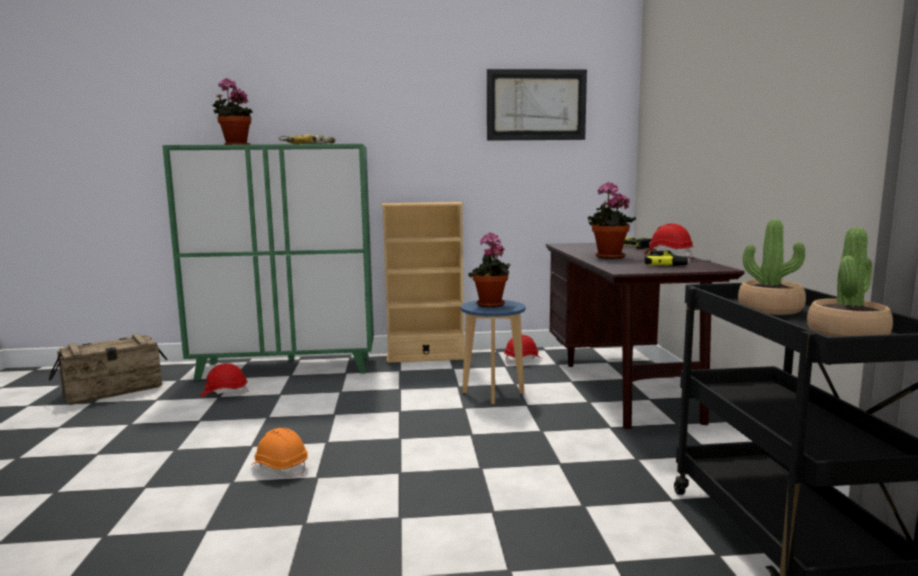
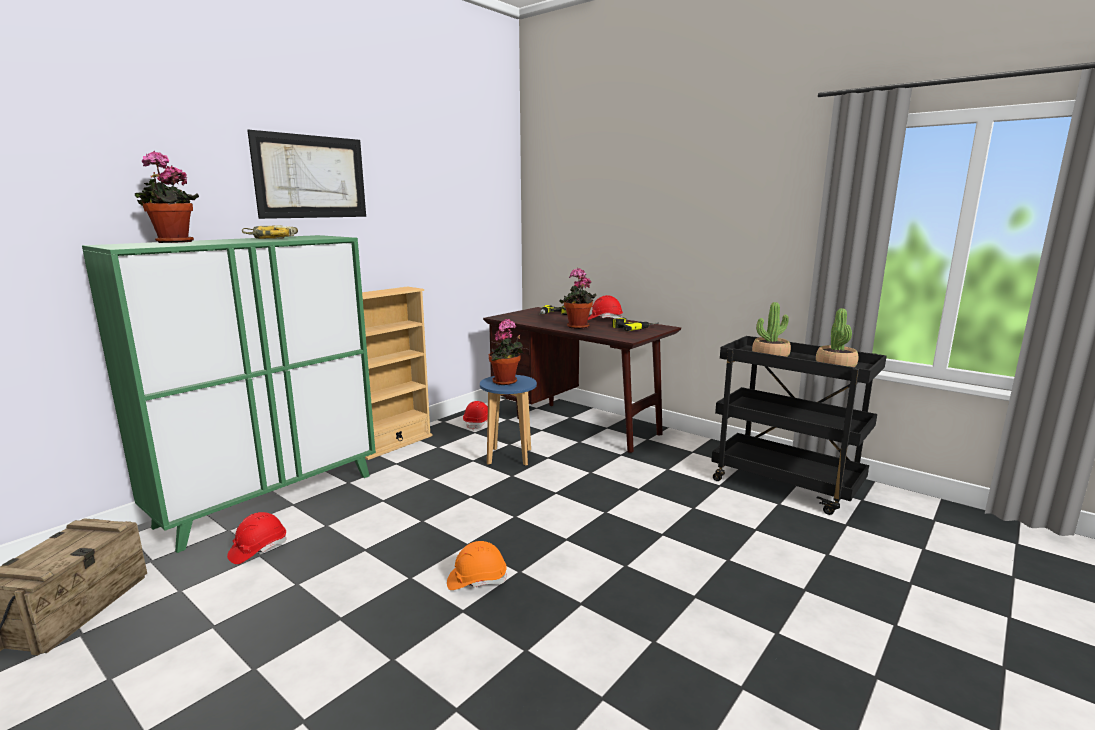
camera: 45 degrees left, 5 degrees up
(536, 105) = (456, 190): picture -> picture (311, 177)

